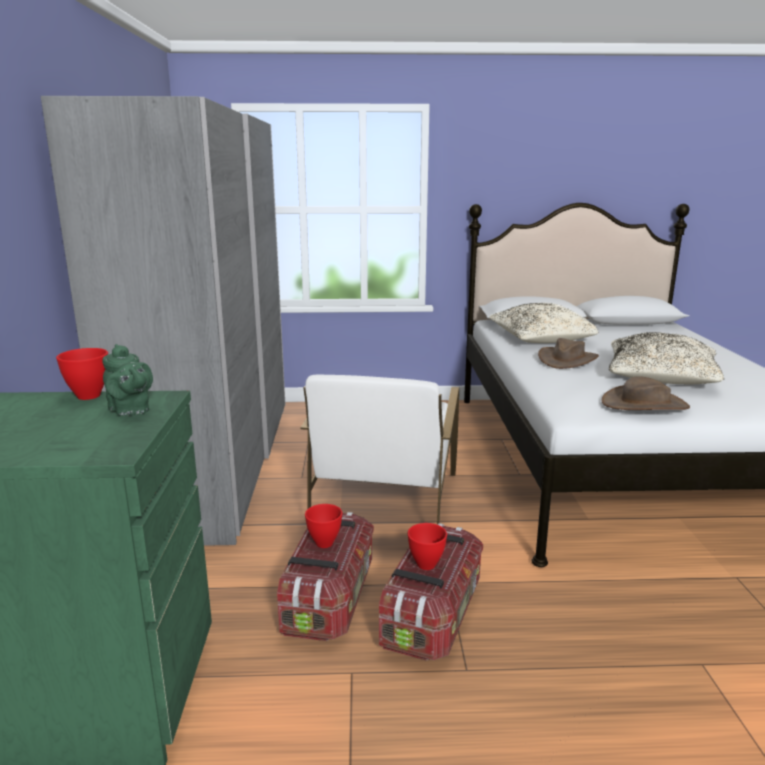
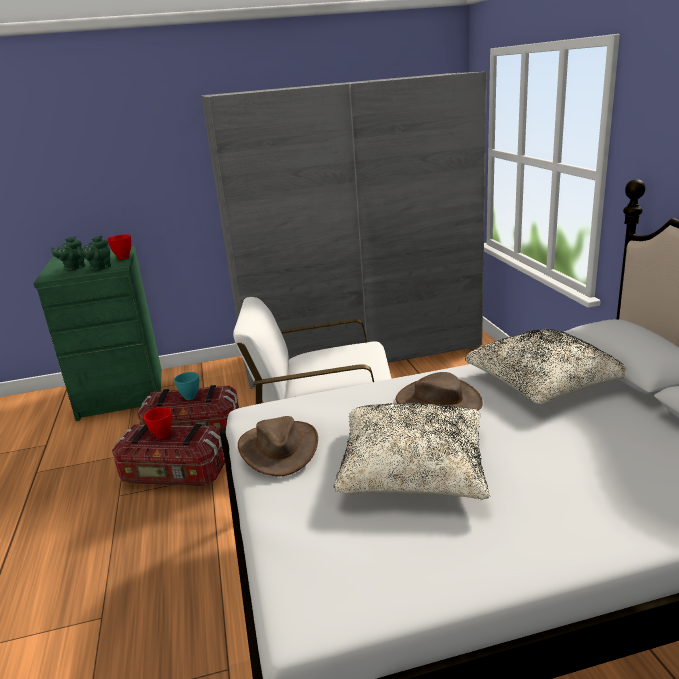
camera: 80 degrees right, 5 degrees up
(79, 433) = (73, 268): none -> green teapot
(325, 543) = (191, 397): red bowl -> turquoise bowl

